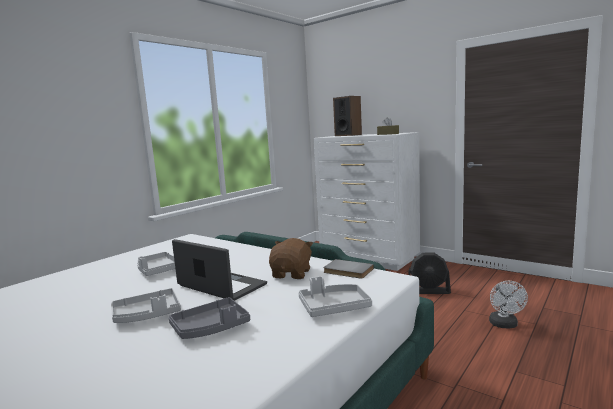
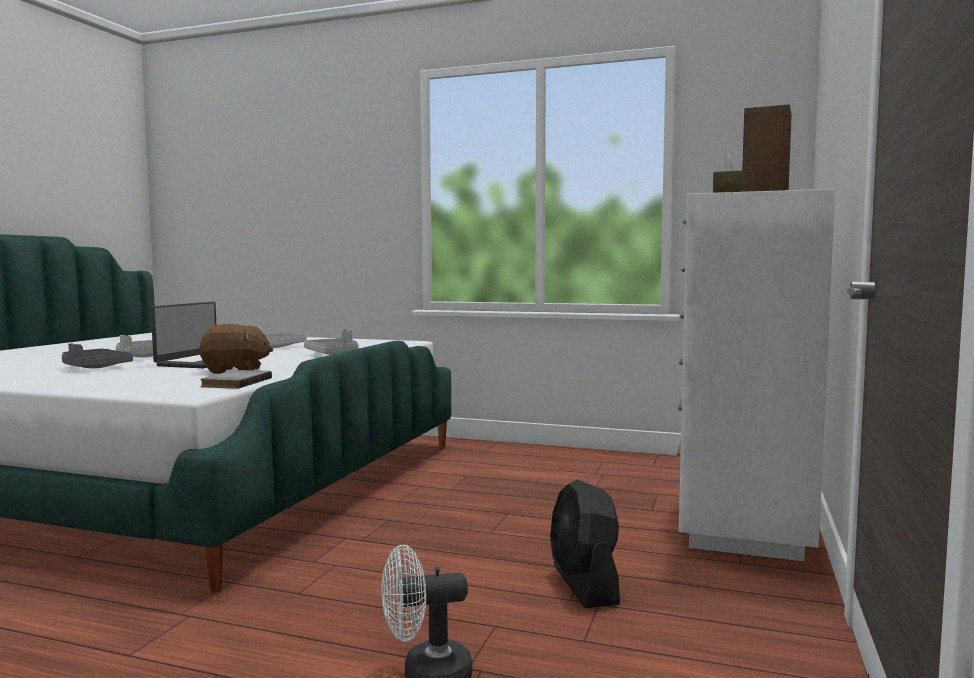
camera: 70 degrees right, 5 degrees down
(333, 308) = (106, 385): grey tray -> grey tray (334, 354)

